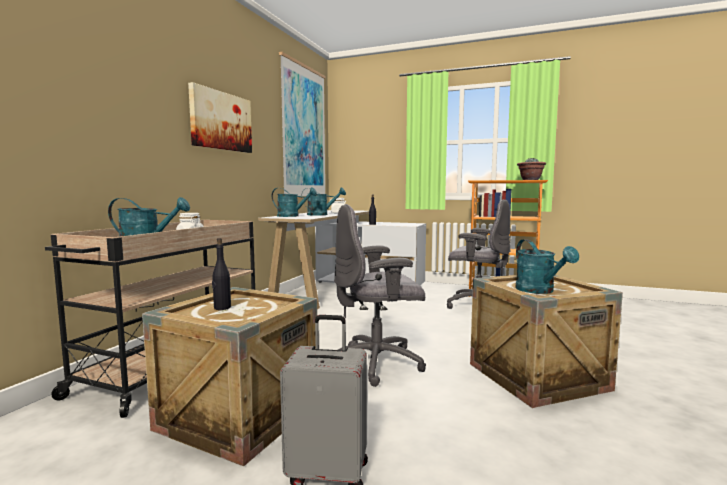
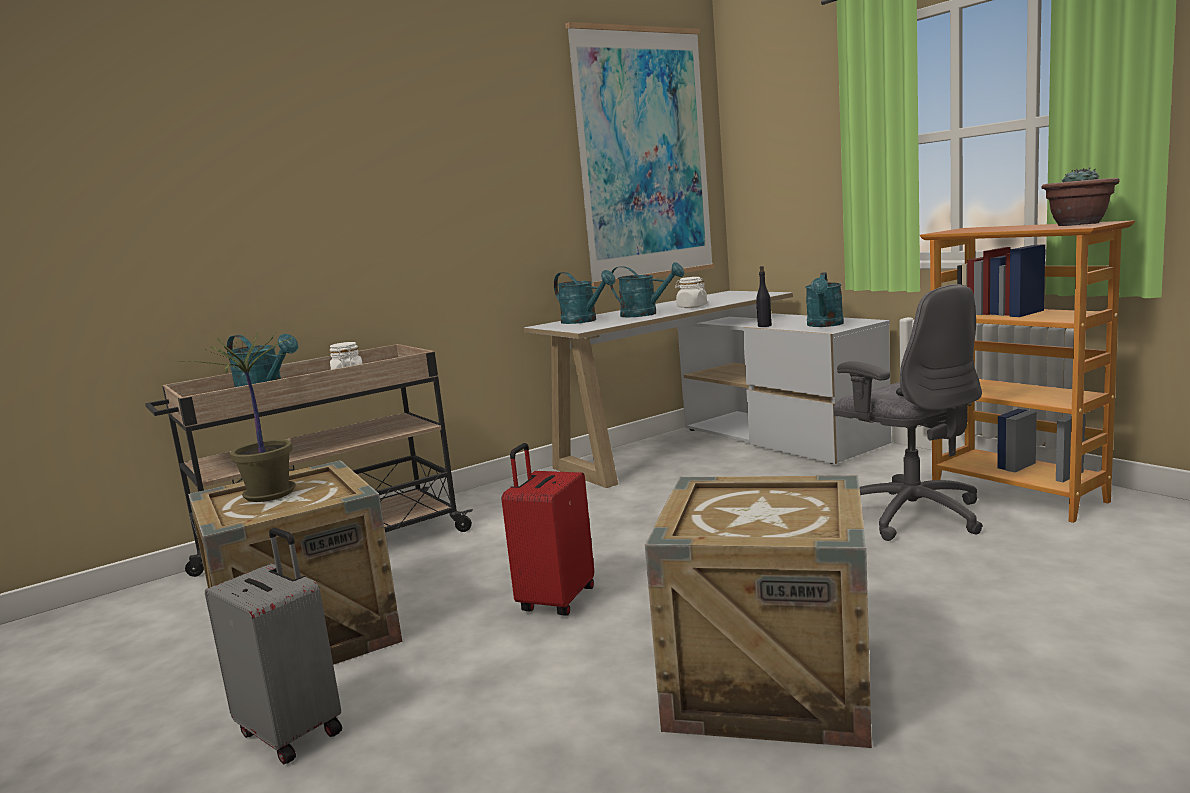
camera: 35 degrees right, 5 degrees up
(221, 121) = (436, 181): picture -> none
(222, 308) = (270, 495): black bottle -> potted plant
(378, 363) = (555, 600): grey office chair -> red suitcase
(539, 291) = (728, 521): turquoise watering can -> turquoise watering can (825, 325)

